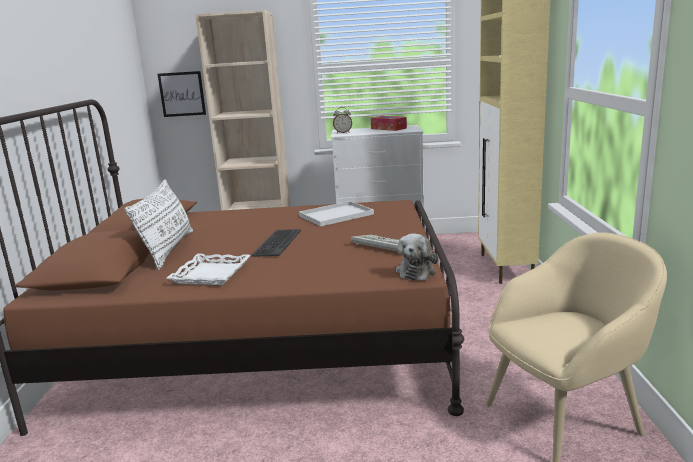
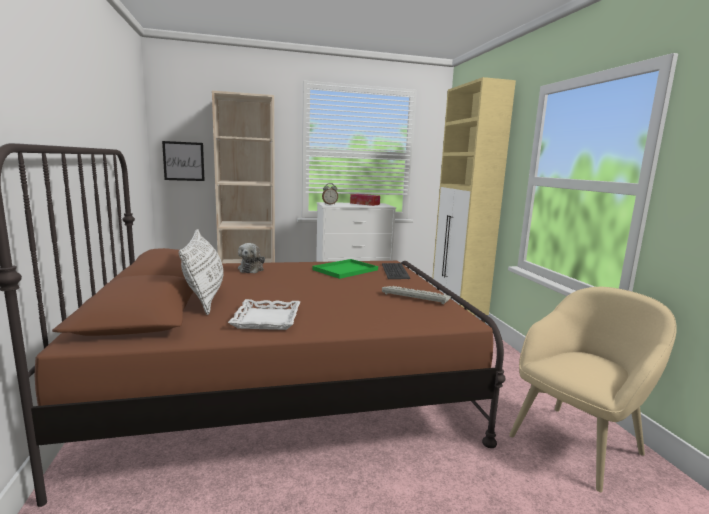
camera: 15 degrees left, 5 degrees down
(277, 243) = (310, 292): keyboard -> keyboard (394, 271)
(337, 214) = (345, 269): white tray -> green tray
(416, 271) = (459, 317): plush toy -> plush toy (251, 269)

